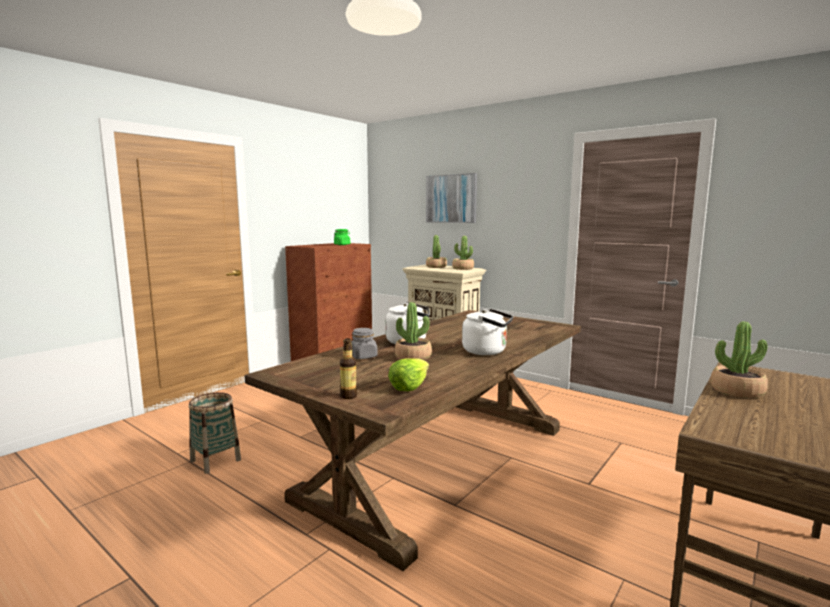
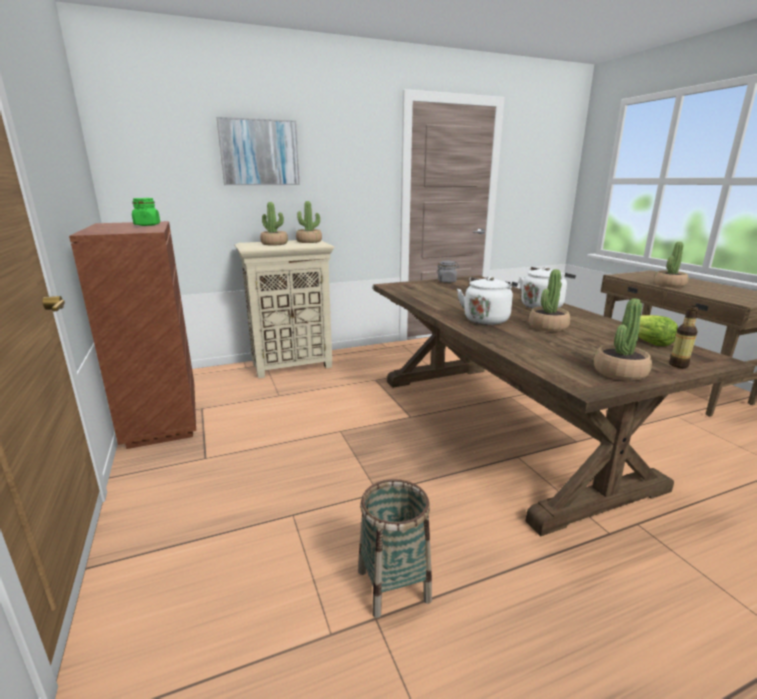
camera: 60 degrees left, 10 degrees up
(311, 380) = (619, 372): none -> potted plant
(363, 356) = (534, 341): grey jar -> grey jar (447, 281)

